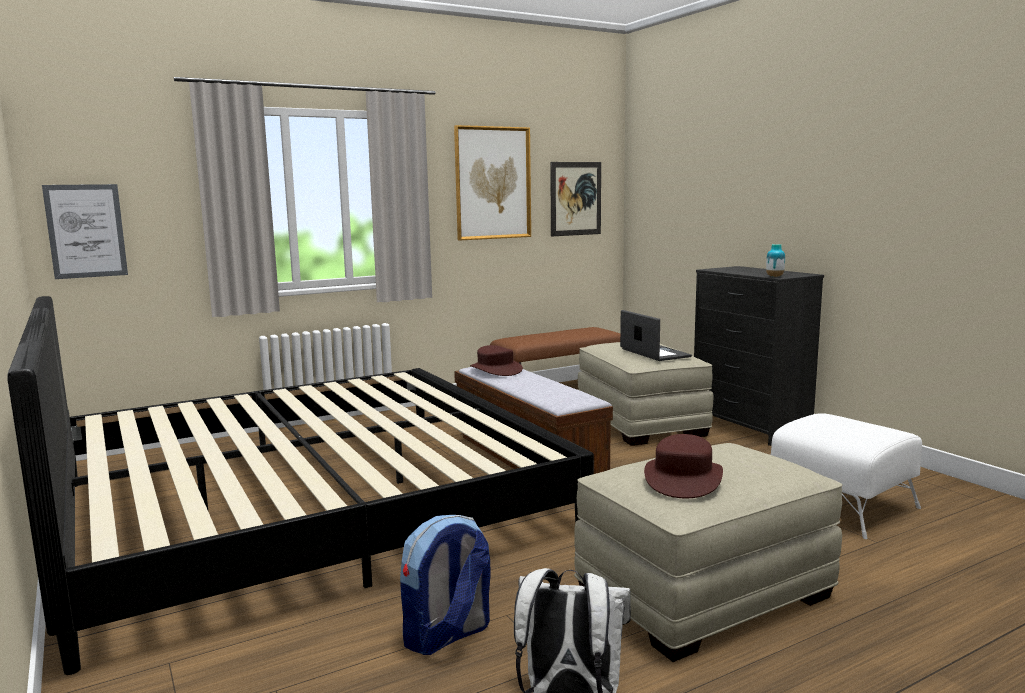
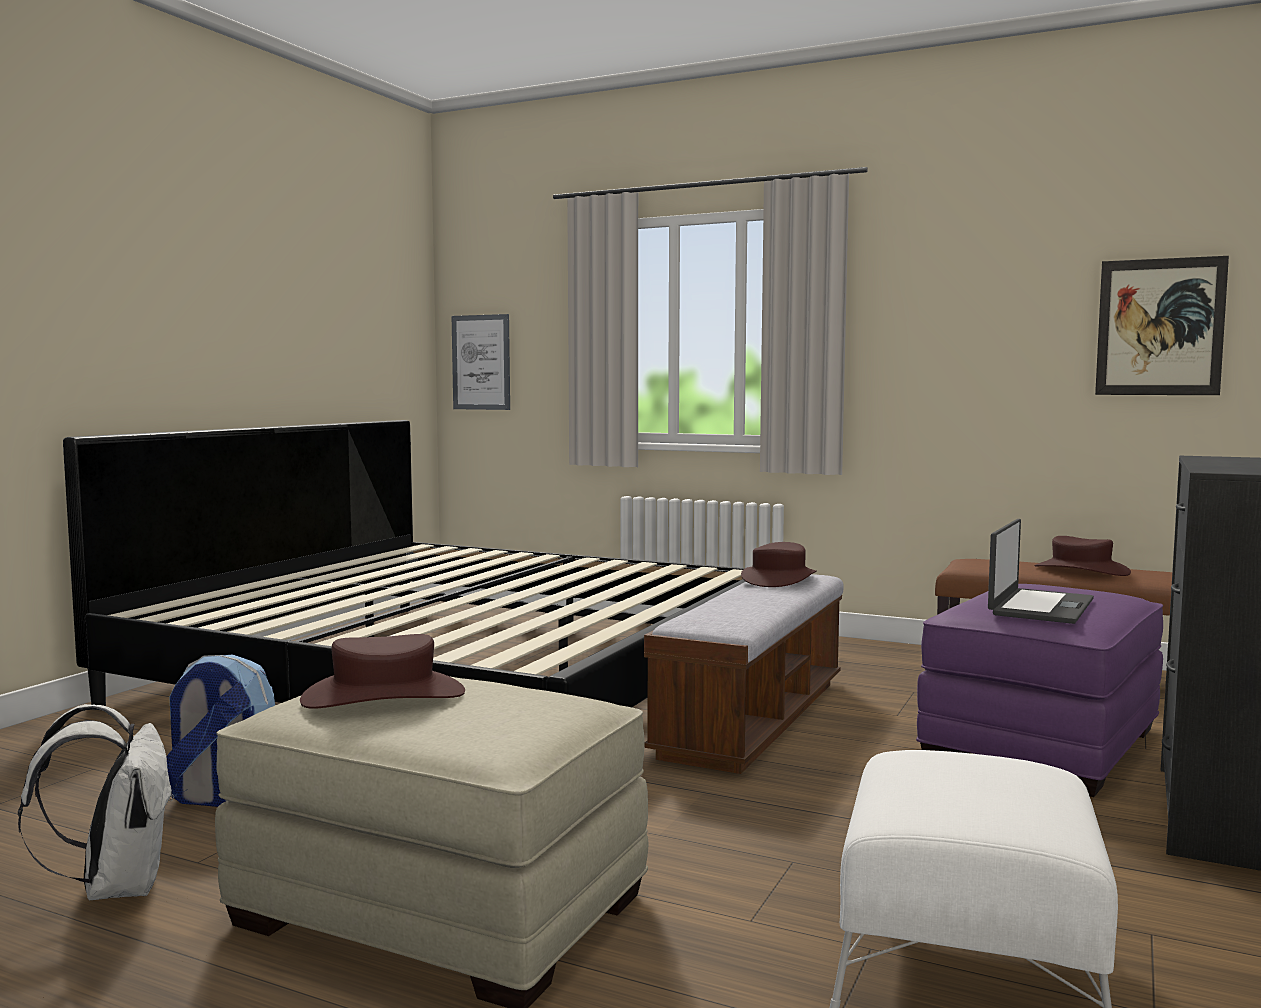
camera: 55 degrees right, 5 degrees down
(492, 183) = (977, 302): picture -> none
(568, 333) = (1081, 570): none -> brown hat
(640, 423) = (1041, 743): beige ottoman -> purple ottoman
(774, 276) = (1214, 470): vase -> none

